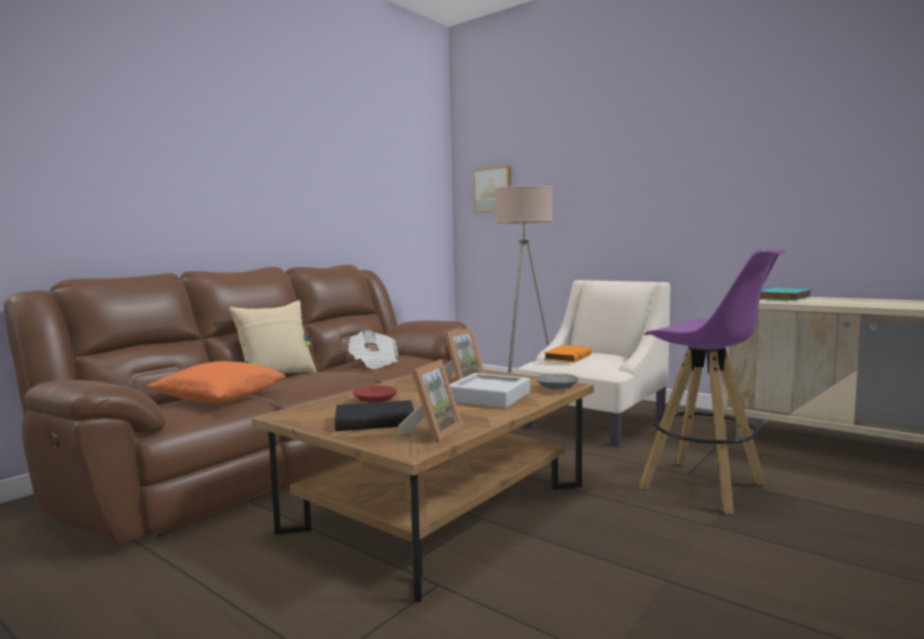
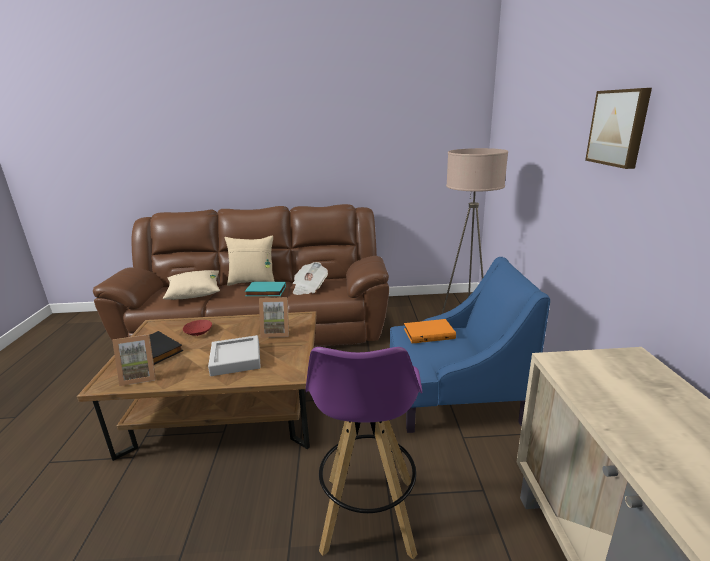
camera: 50 degrees right, 15 degrees up
(220, 398) = (194, 293): orange pillow -> beige pillow
(493, 189) = (507, 135): picture -> picture (619, 127)
(556, 388) = (281, 373): grey bowl -> none
(594, 422) = (453, 396): beige armchair -> blue armchair
(786, 298) = (639, 382): turquoise book -> turquoise book (265, 292)

